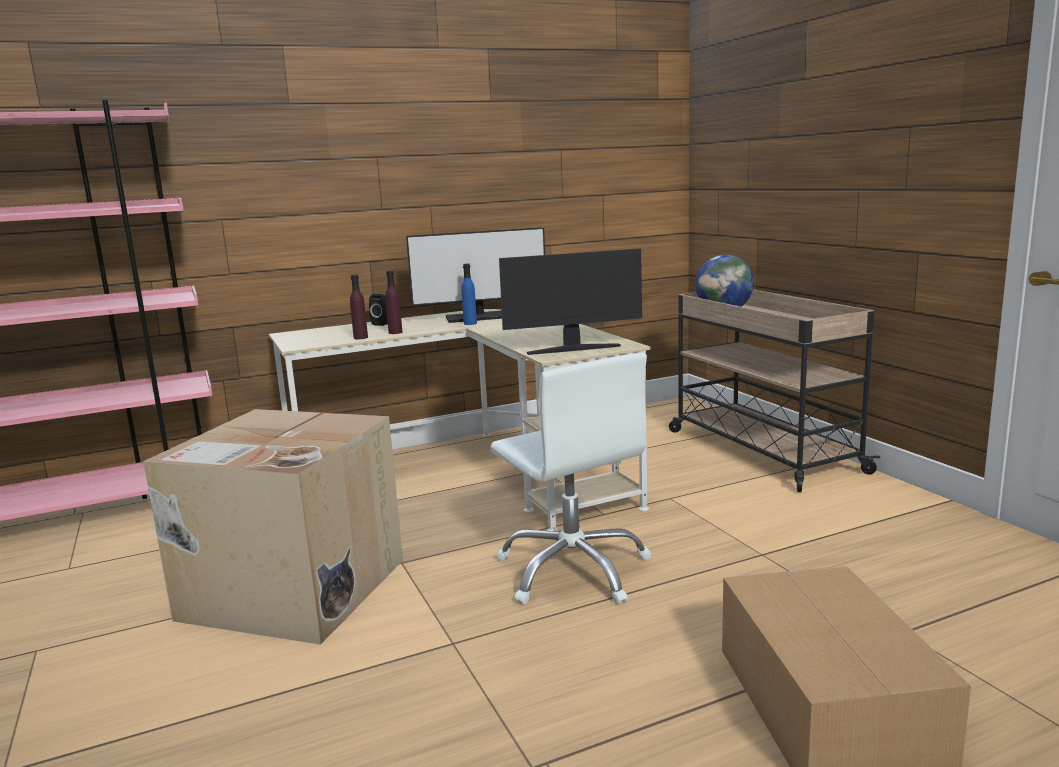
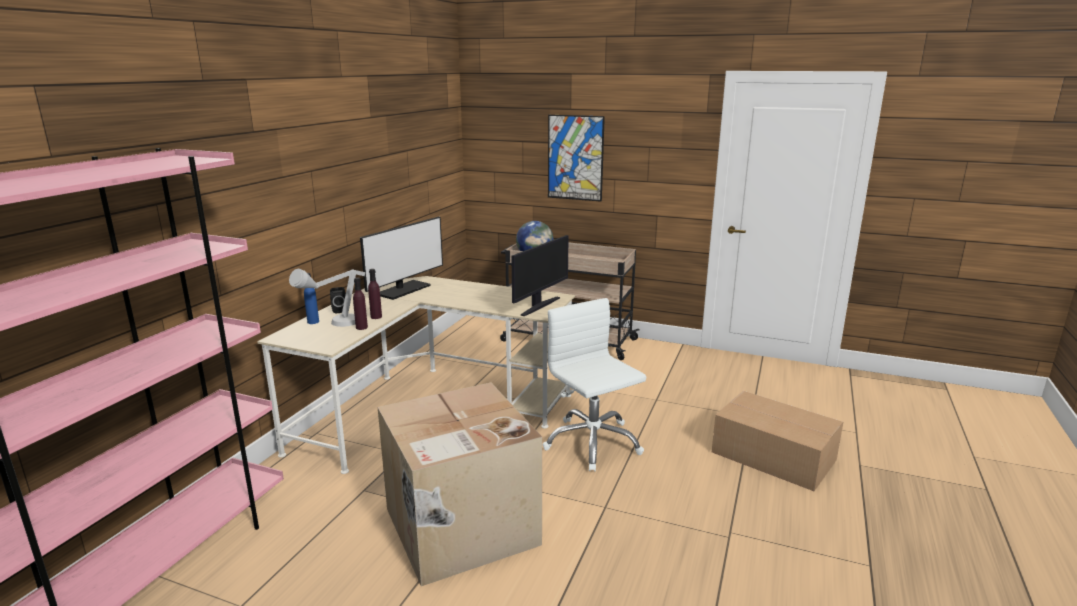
camera: 45 degrees left, 5 degrees up
(345, 333) = (334, 326): none -> grey table lamp
(470, 323) = (412, 297): blue bottle -> blue bottle (313, 322)
(573, 569) = (592, 443): white office chair -> white office chair turned 135 degrees counterclockwise
(806, 158) = (575, 158): none -> picture

